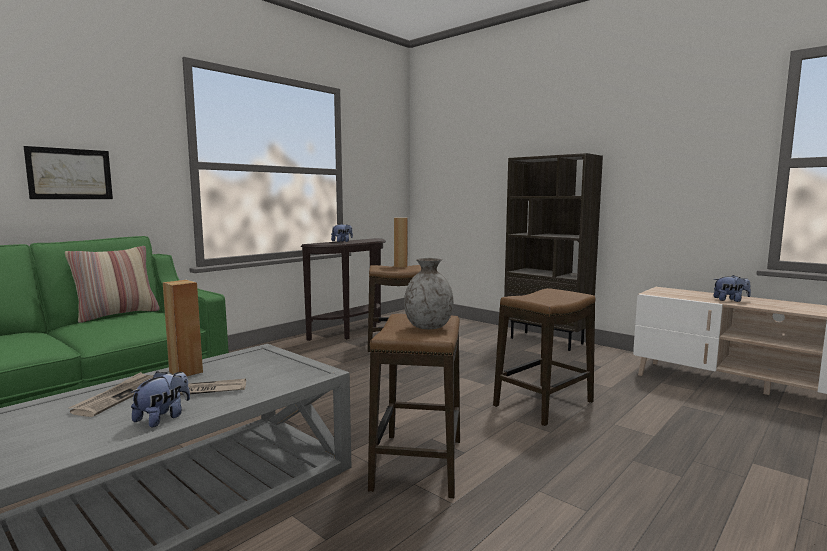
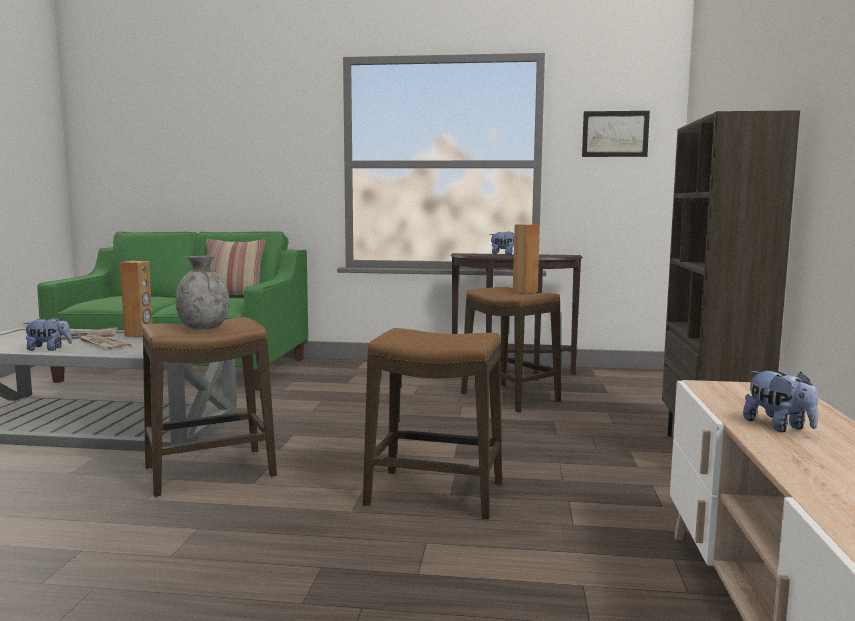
camera: 55 degrees right, 0 degrees up
(70, 174) = (245, 177): picture -> picture (615, 134)

